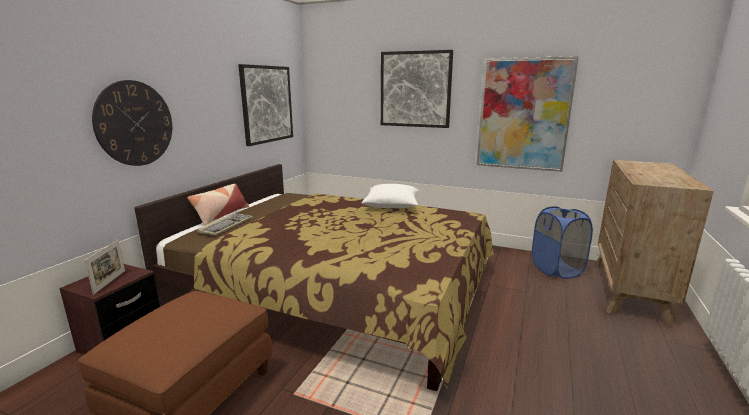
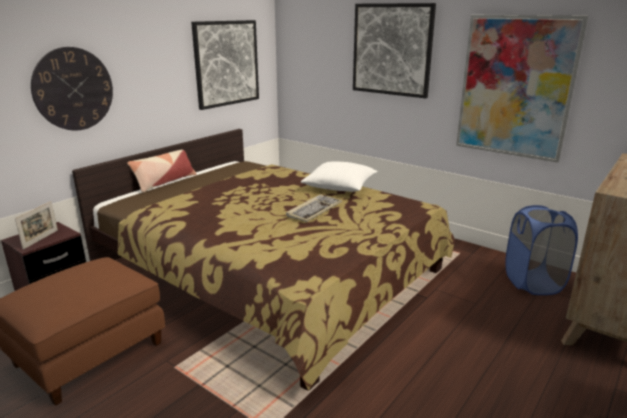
camera: 15 degrees right, 5 degrees up
(226, 225) = (161, 194): keyboard -> keyboard (314, 210)

